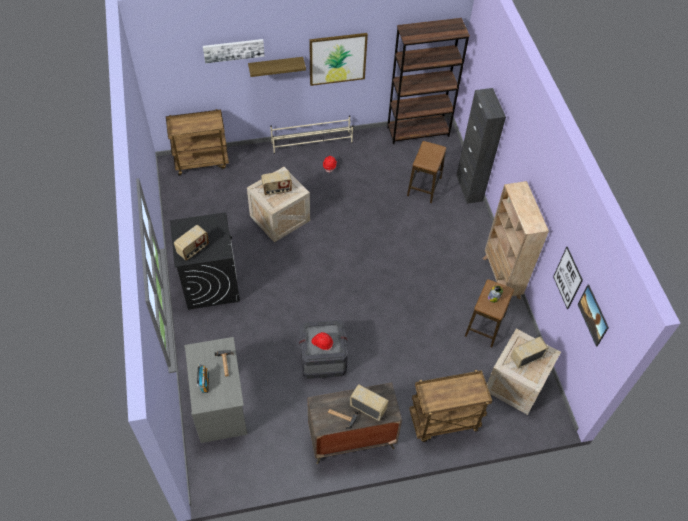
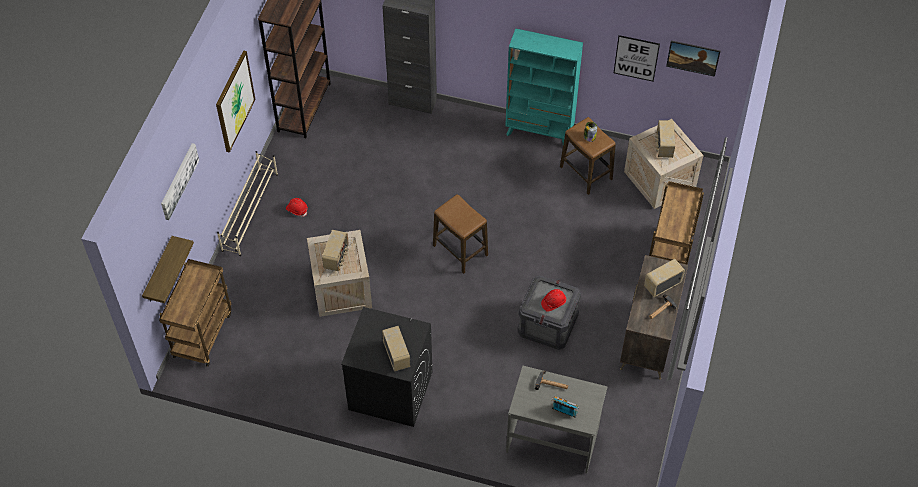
camera: 60 degrees left, 0 degrees up
(276, 66) = (204, 162): shelf -> shelf (159, 272)
(424, 187) = (385, 139): stool -> stool (460, 250)
(501, 278) = (539, 132): beige bookcase -> turquoise bookcase

